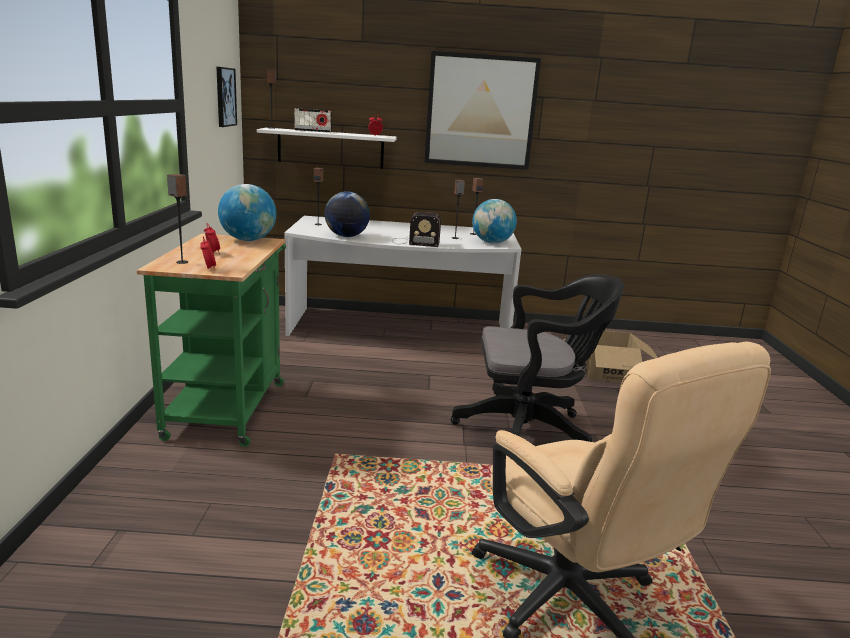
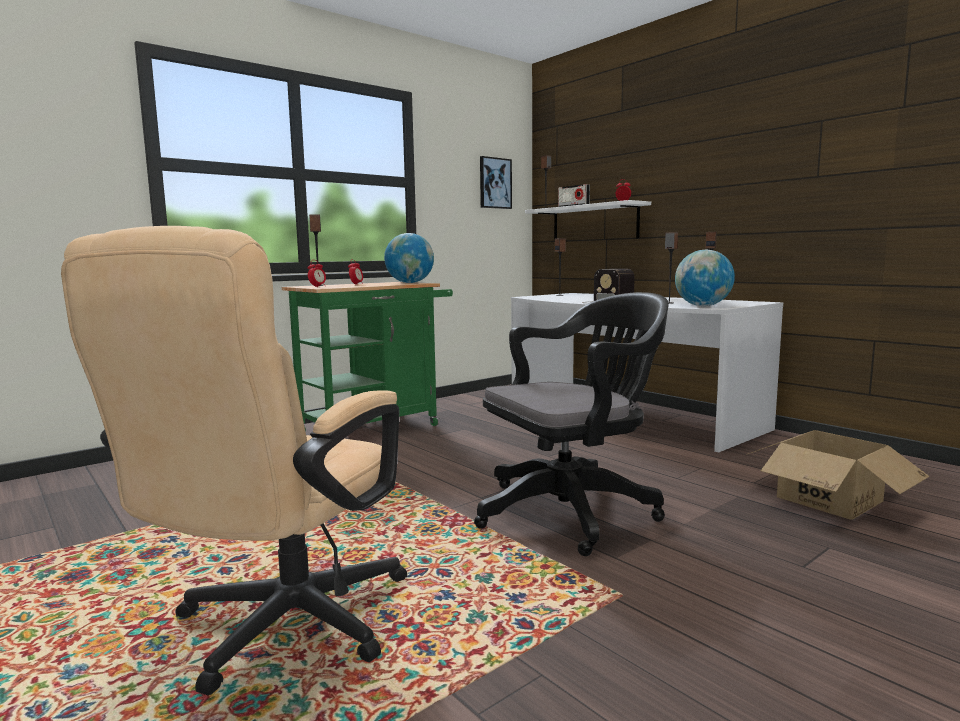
camera: 50 degrees right, 10 degrees down
(346, 236) = (553, 299): globe -> none
(480, 111) = (739, 156): picture -> none
(529, 431) = (573, 510): black office chair -> black office chair turned 75 degrees counterclockwise

